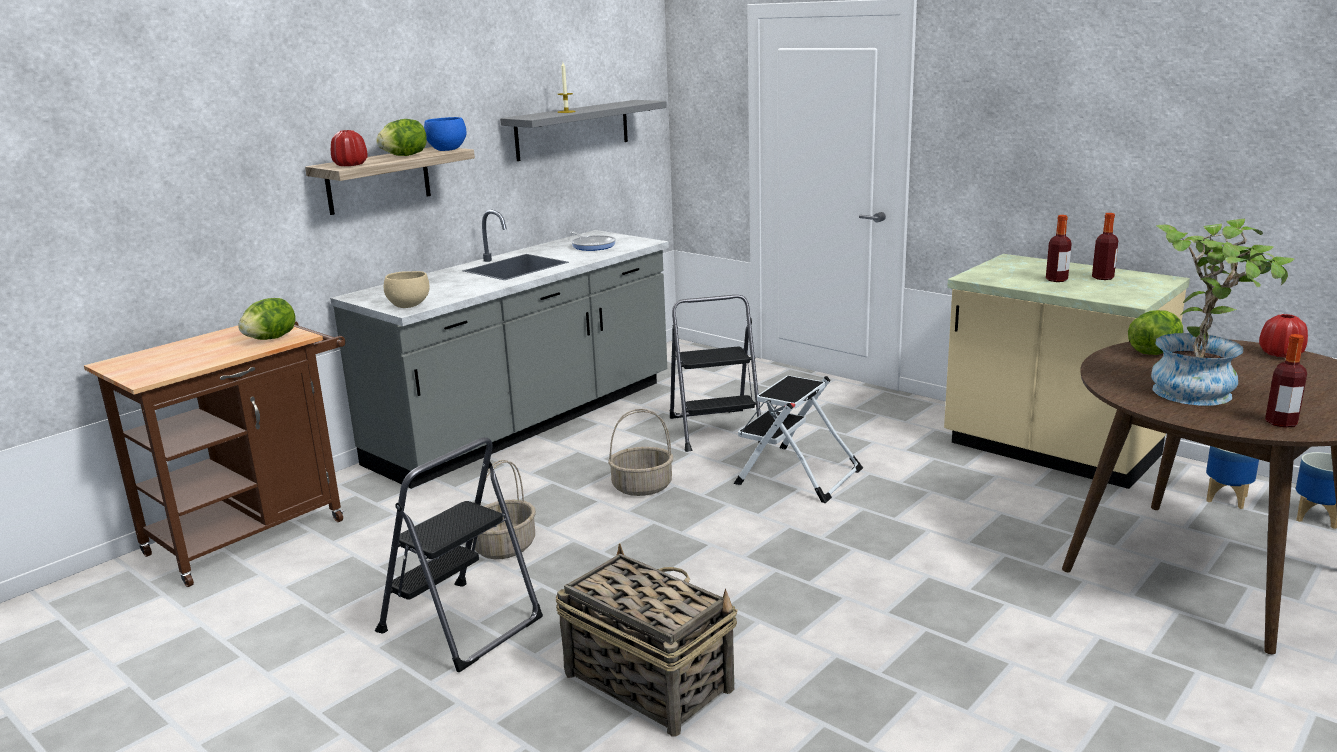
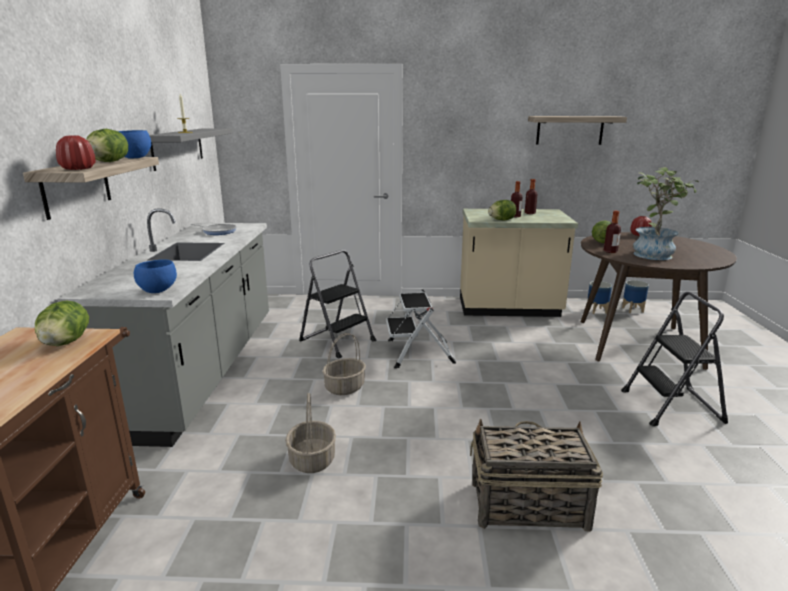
camera: 40 degrees left, 0 degrees up
(408, 306) = (157, 290): beige bowl -> blue bowl
(463, 626) = (366, 530): black step ladder -> black step ladder (675, 406)
(1011, 283) = (501, 220): none -> lettuce
(1218, 121) = (569, 130): none -> shelf
(1281, 423) = (705, 260): bottle -> bottle (610, 251)

